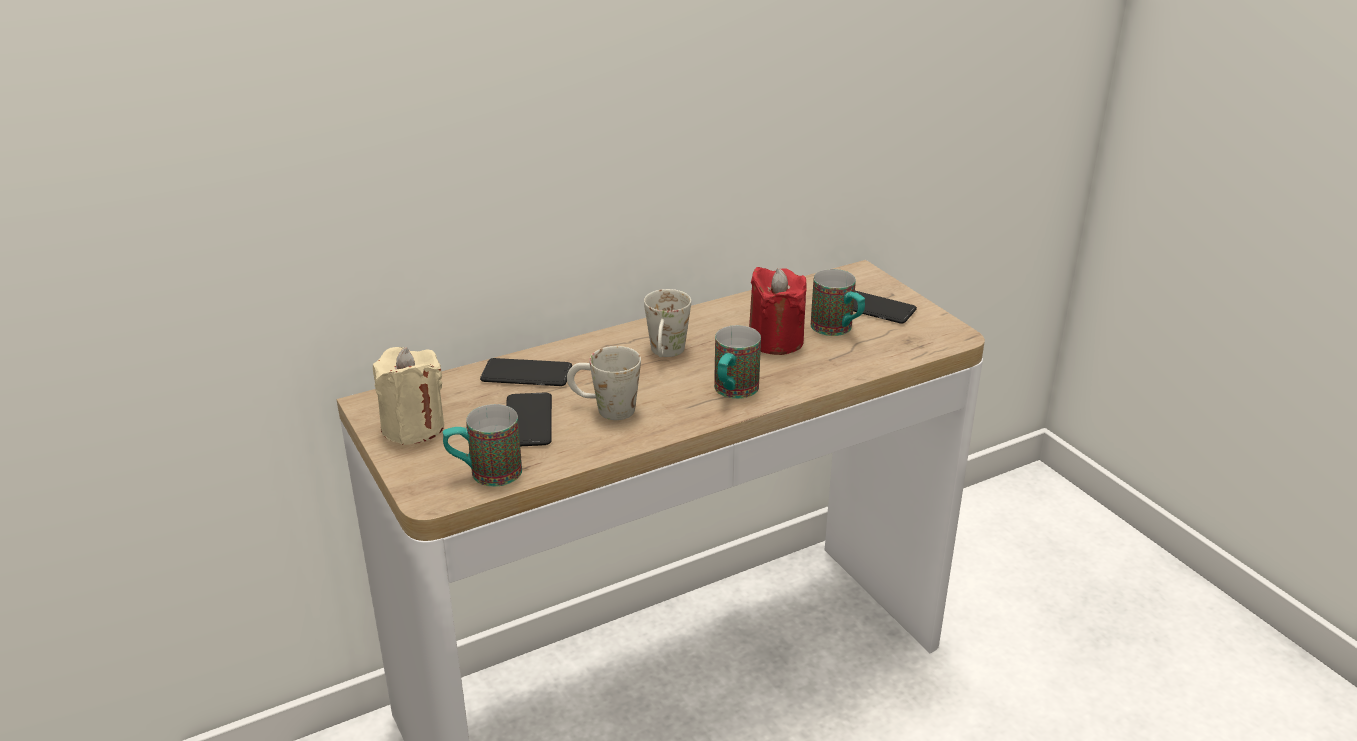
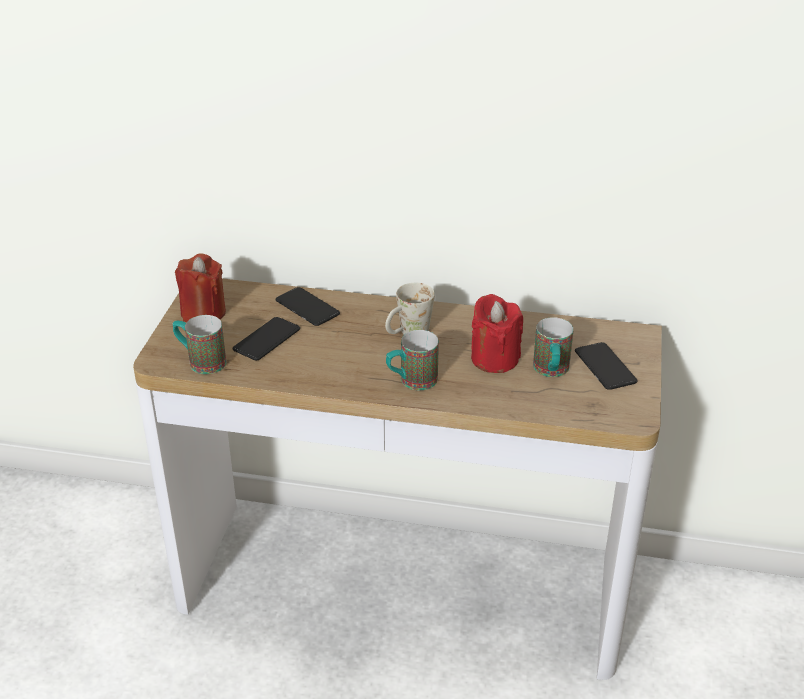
camera: 40 degrees right, 5 degrees up
(413, 427) = (203, 312): beige candle -> red candle
(604, 409) = (318, 353): white mug -> none

